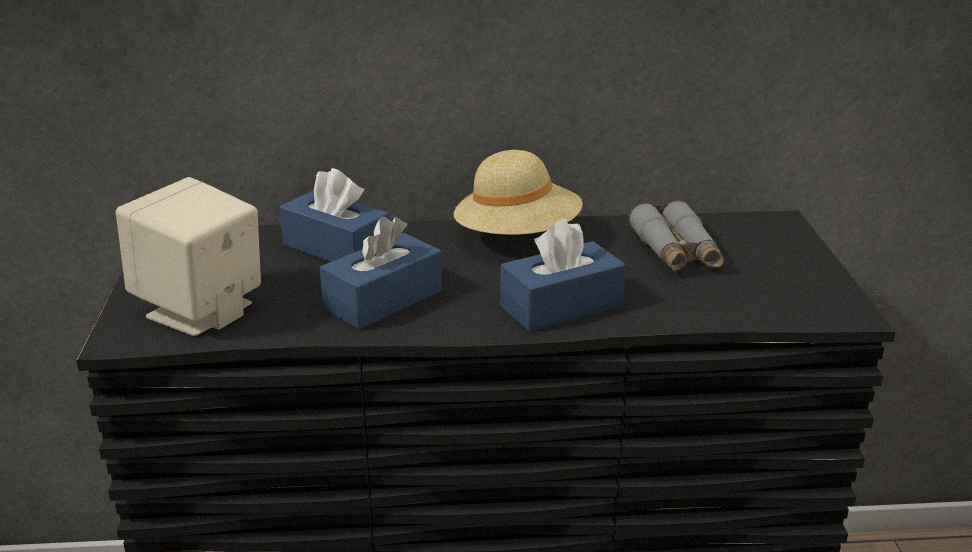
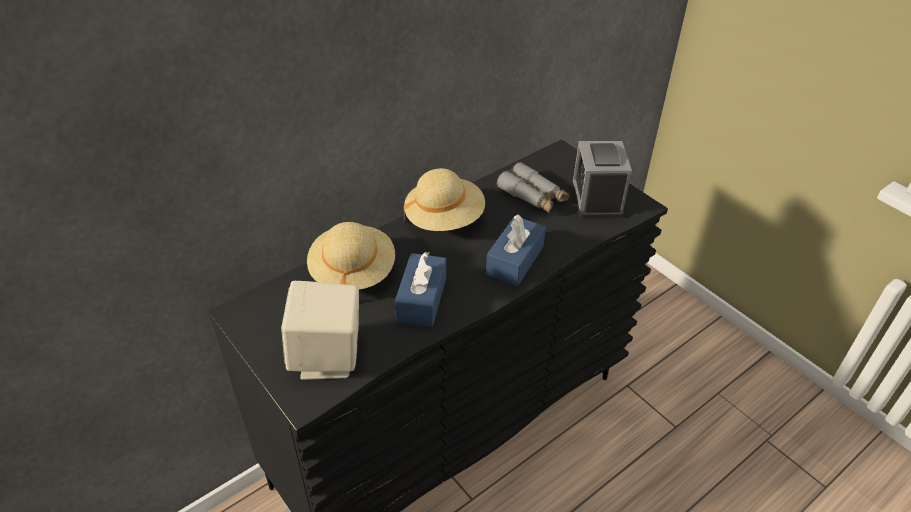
camera: 35 degrees left, 15 degrees up
(336, 248) = (352, 272): blue tissue box -> beige hat
(776, 284) = (596, 199): none -> alarm clock

